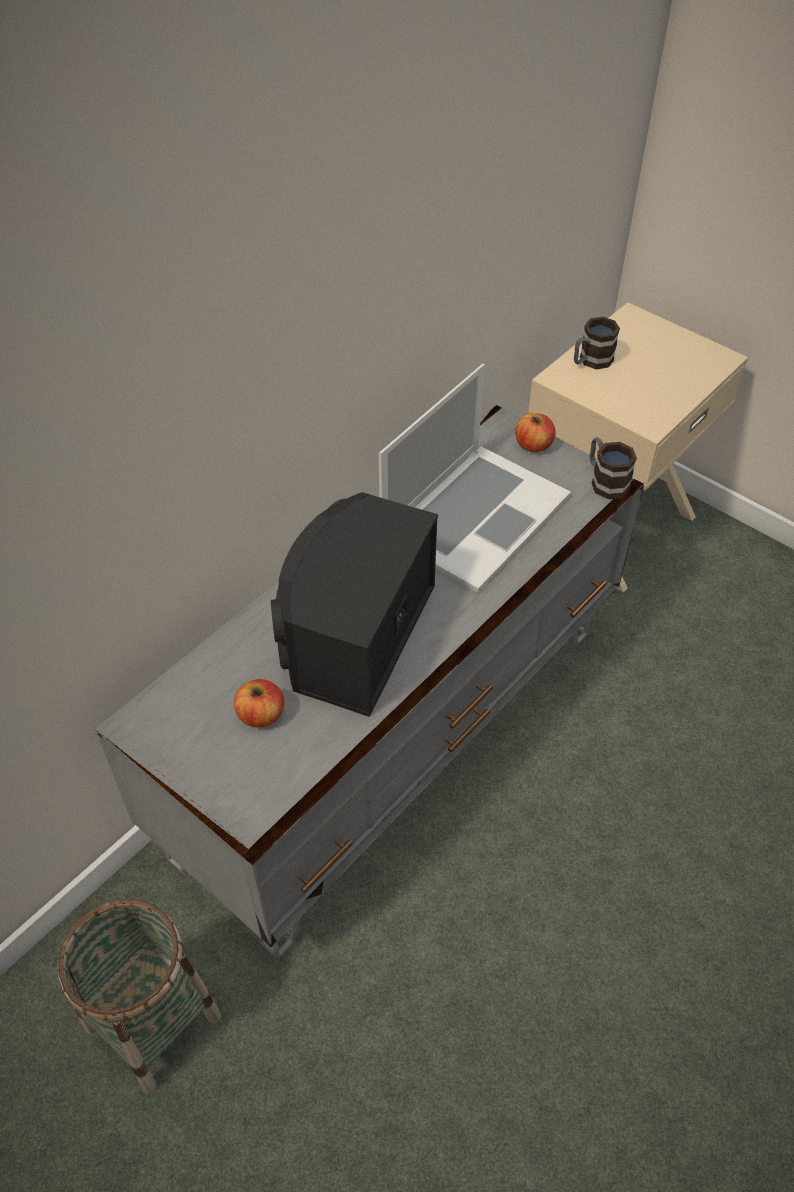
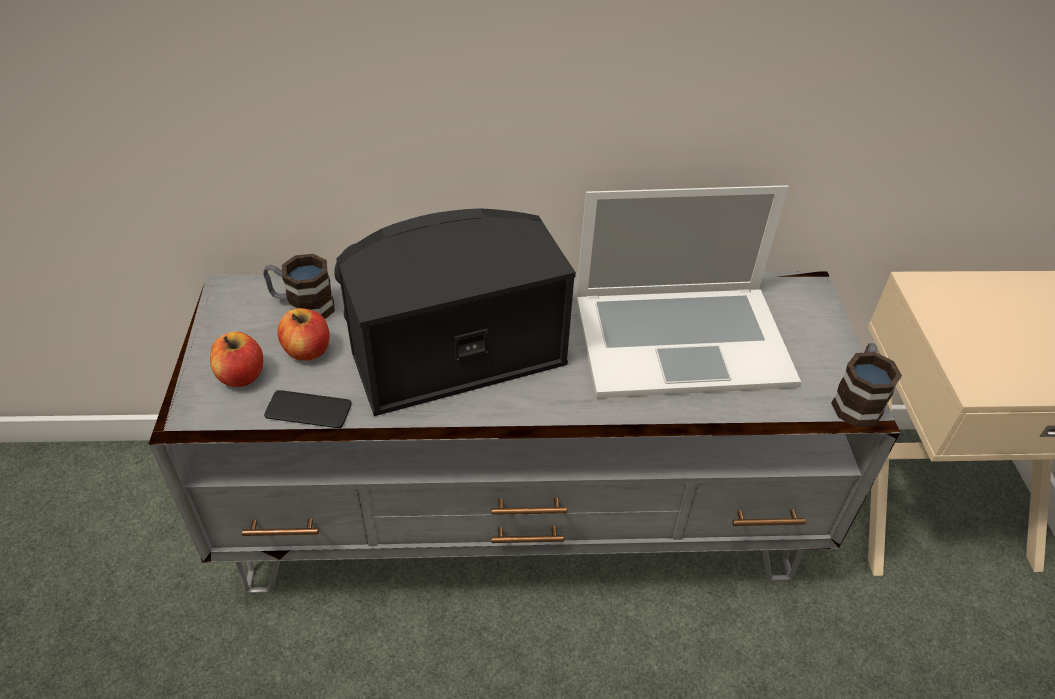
camera: 45 degrees right, 5 degrees down
(153, 1021) = (132, 554): basket -> none
(323, 750) = (308, 410): none -> phone
(533, 445) = (819, 323): apple -> apple (241, 375)
(591, 361) = (979, 293): mug -> mug (302, 306)

